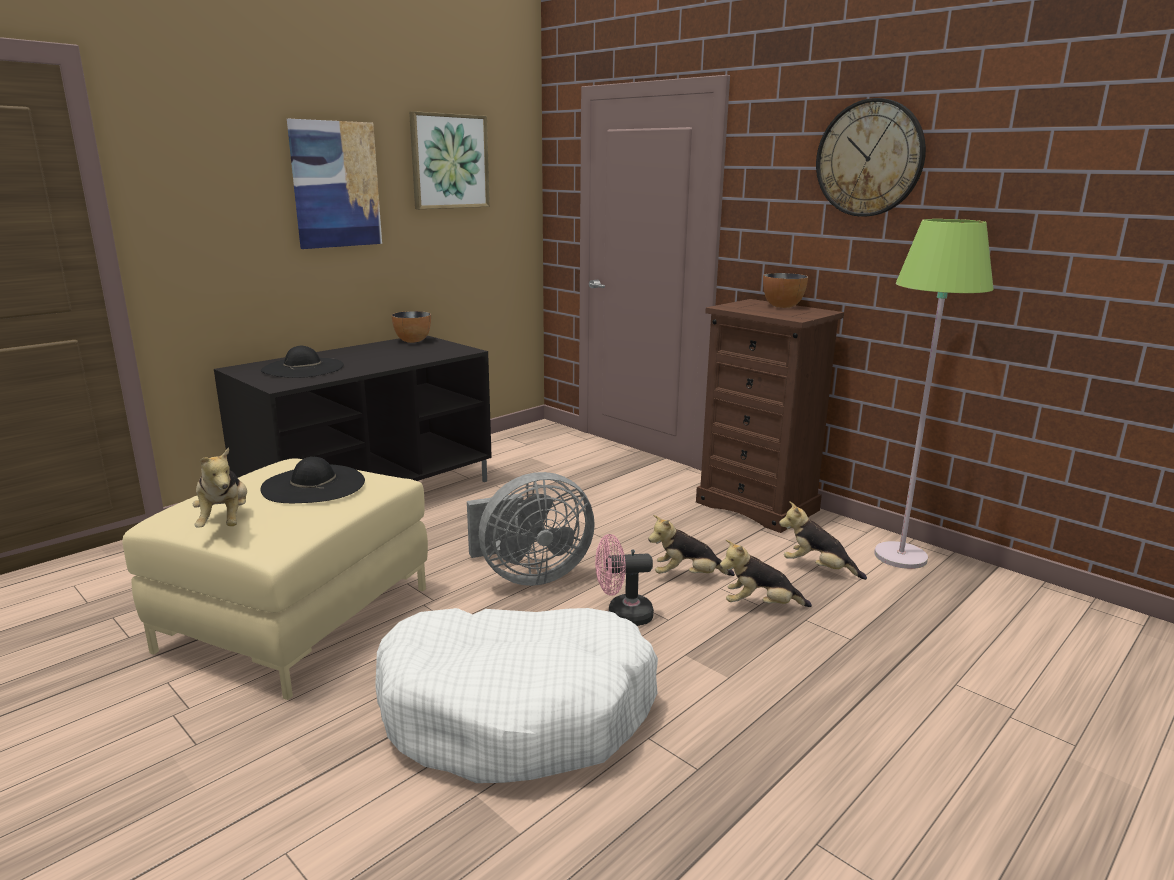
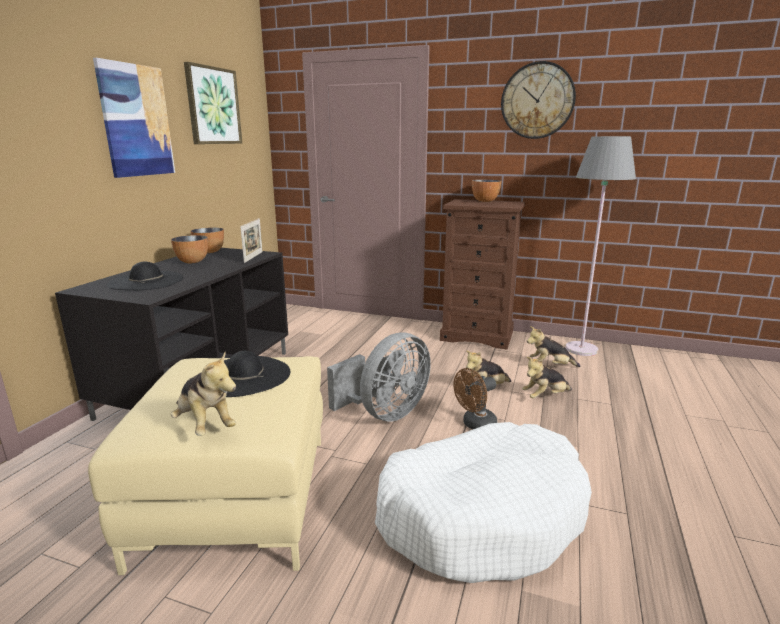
camera: 25 degrees left, 0 degrees up
(377, 351) = (192, 261): none -> bowl
(447, 353) = (253, 257): none -> picture frame
(622, 616) = (475, 425): pink fan -> brown fan
(901, 556) = (581, 349): green floor lamp -> grey floor lamp

